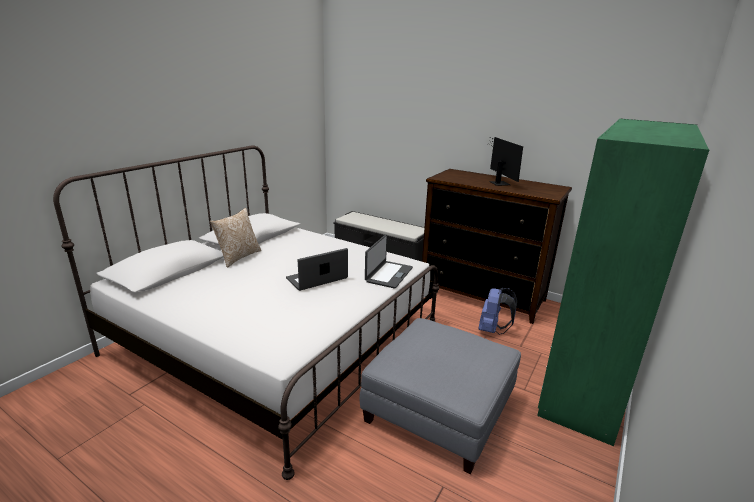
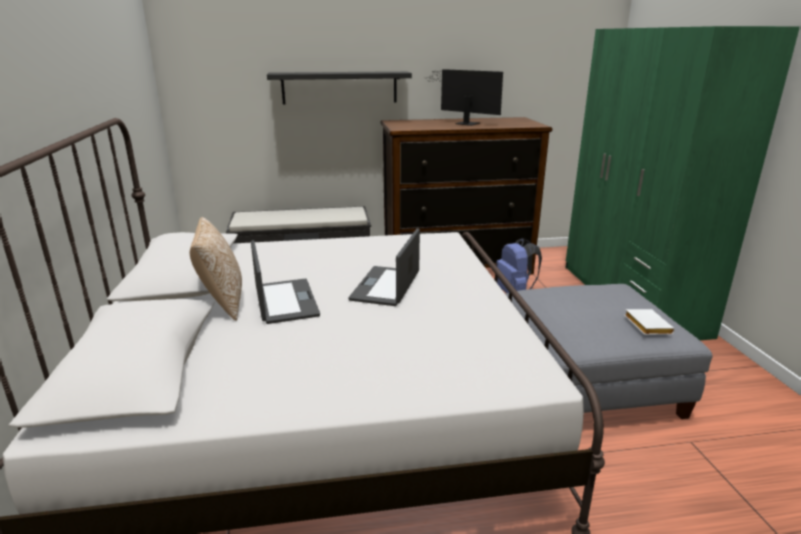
camera: 40 degrees left, 0 degrees up
(388, 274) = (448, 254): laptop -> laptop (285, 301)
(425, 140) = (339, 87): none -> black shelf
(456, 379) = (645, 325): none -> white book

